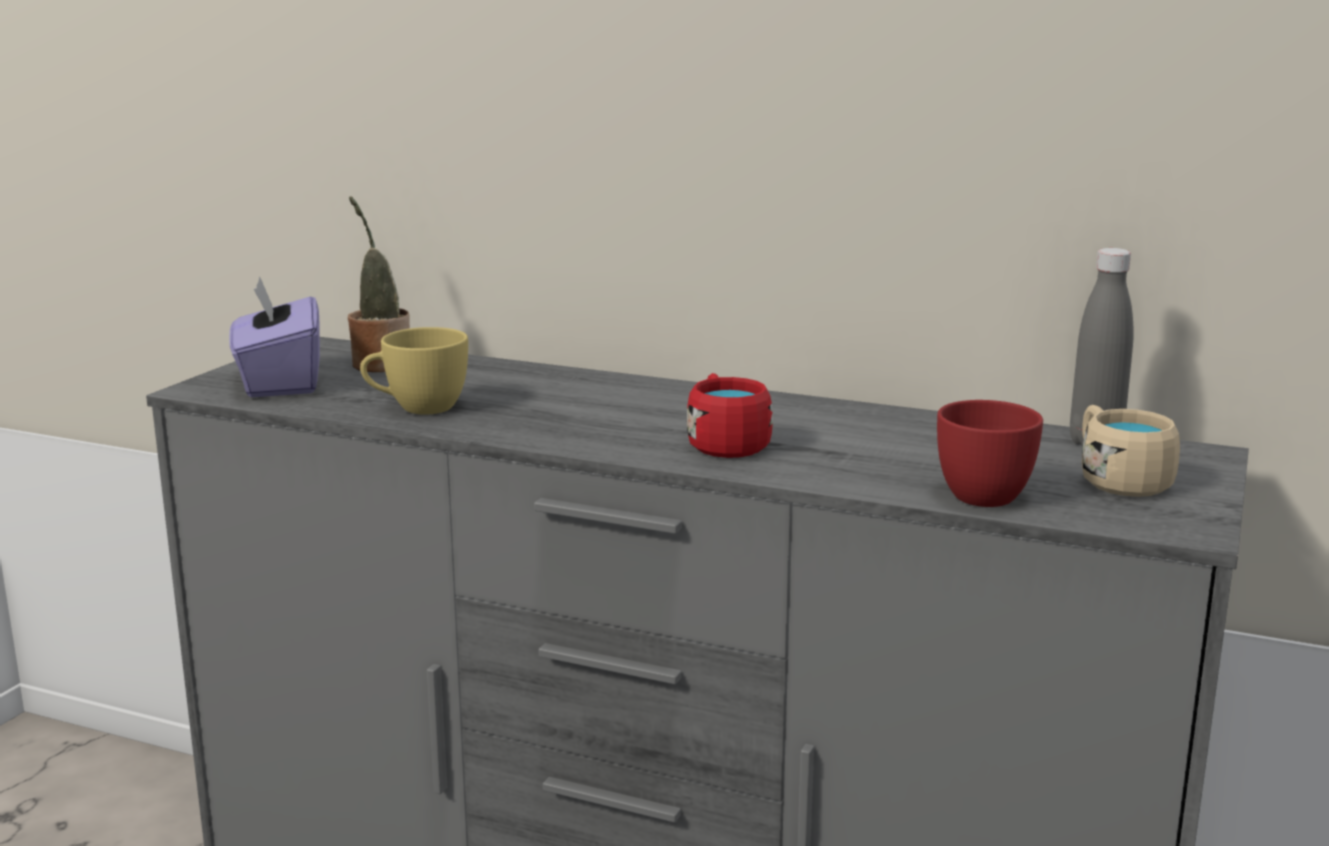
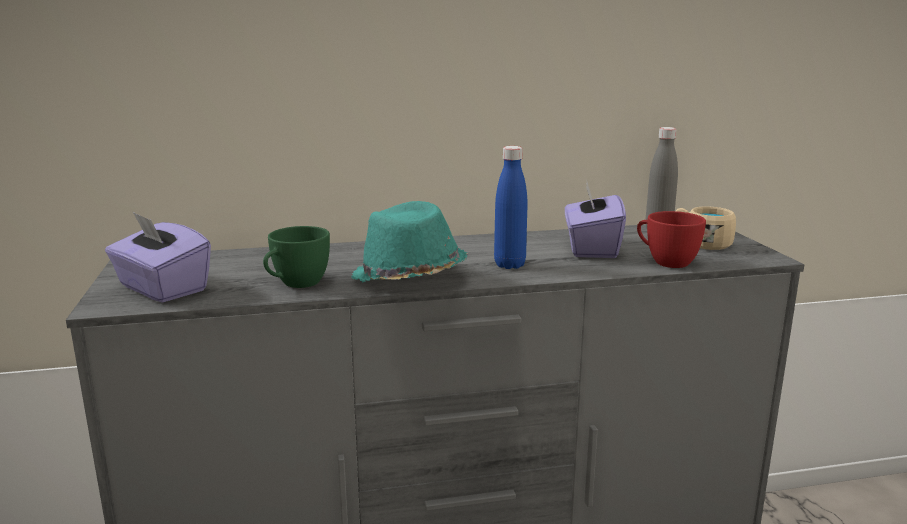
camera: 35 degrees left, 0 degrees up
(380, 363) = (211, 263): potted plant -> none
(417, 408) = (296, 284): yellow cup -> green cup
(559, 429) = (408, 277): none -> turquoise hat
(725, 443) = (509, 265): red mug -> blue bottle
(904, 447) = (591, 248): none -> purple tissue box

